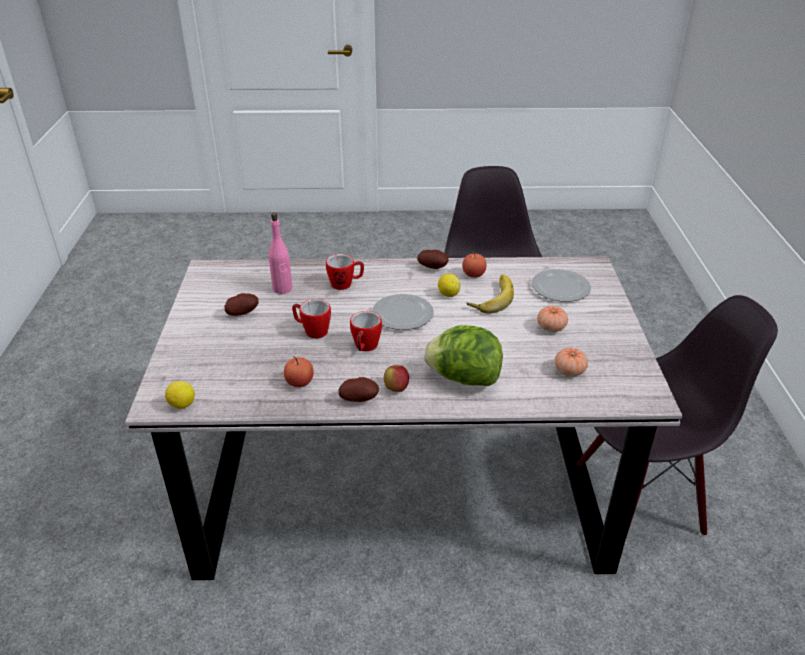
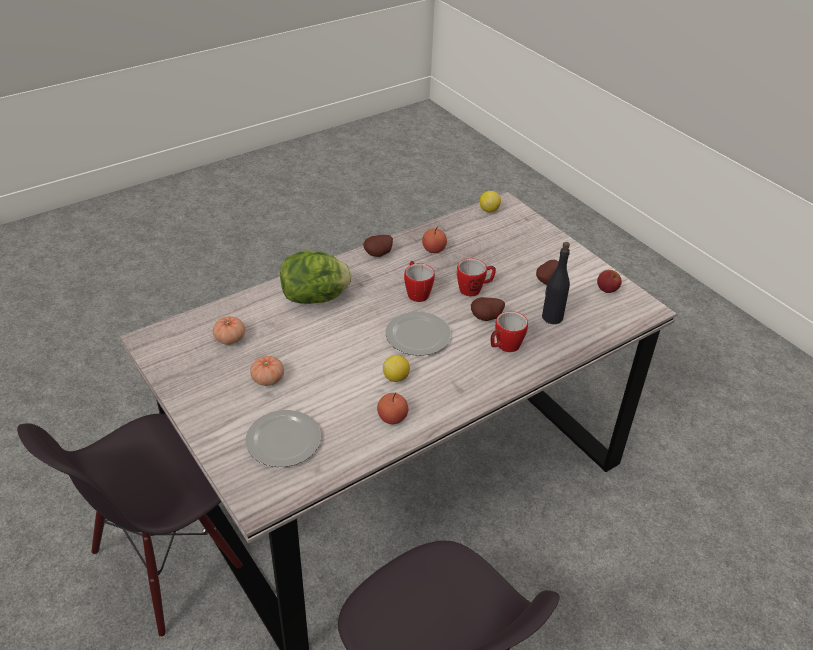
camera: 145 degrees right, 5 degrees up
(282, 289) = (552, 317): pink bottle -> black bottle
(396, 388) = (360, 271): apple -> apple (607, 290)
(433, 267) = (443, 408): potato -> potato (487, 318)
(491, 297) = (351, 393): banana -> none

